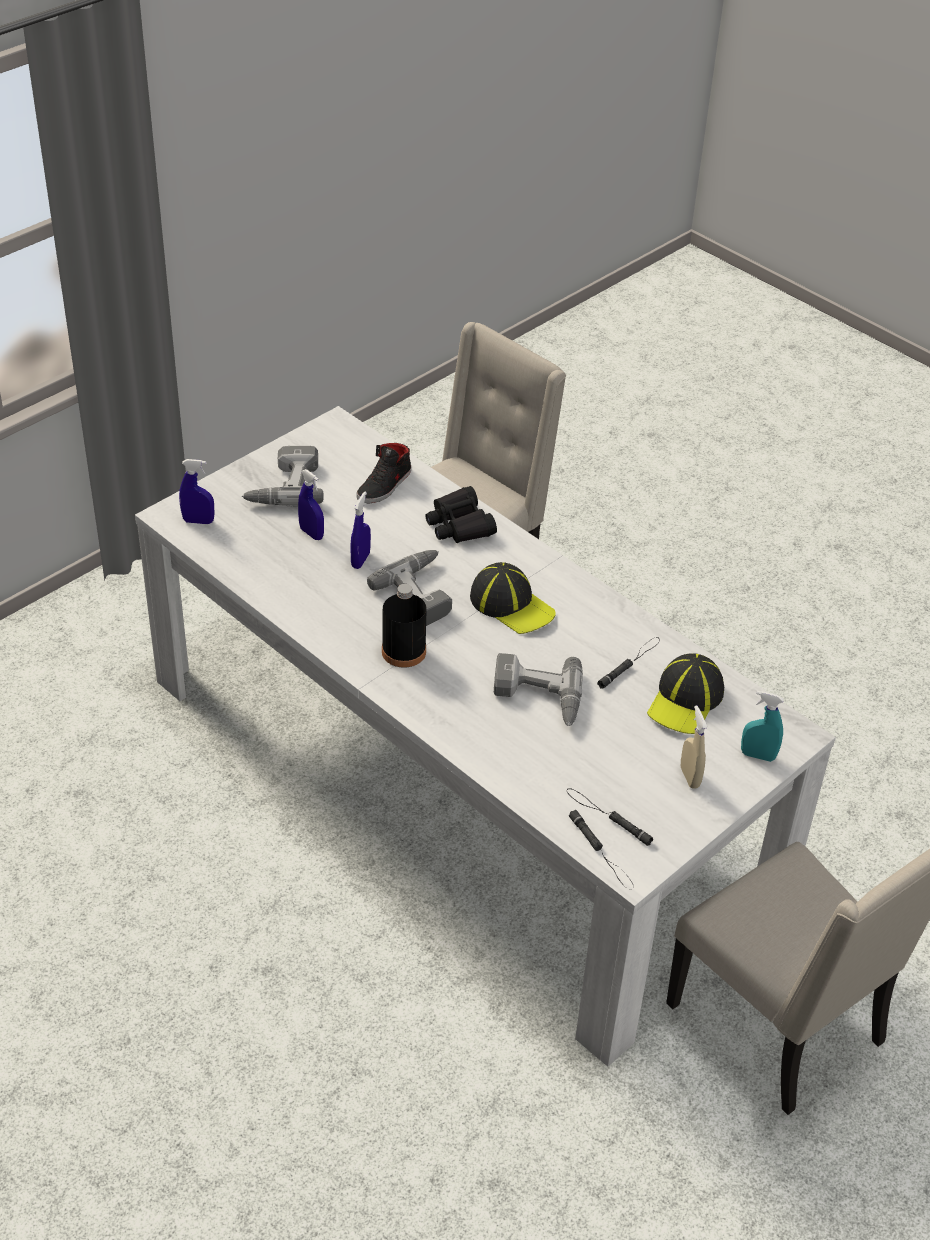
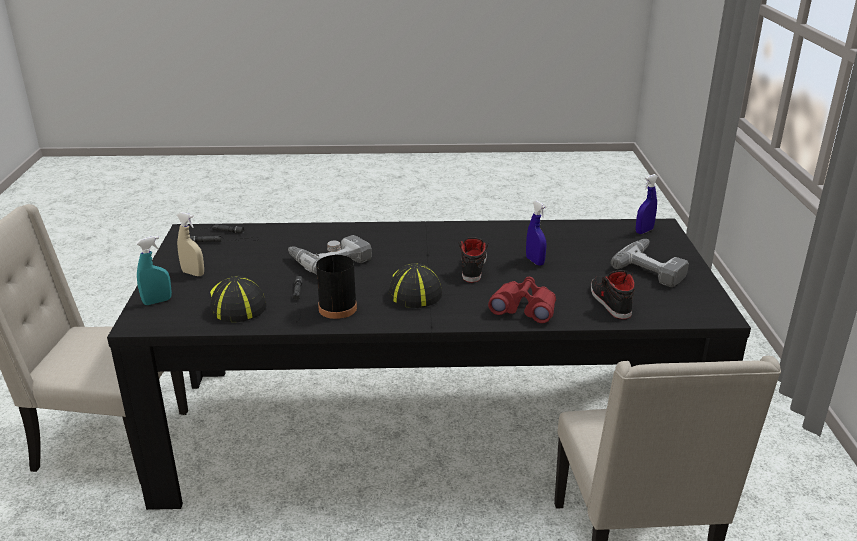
camera: 135 degrees right, 15 degrees down
(311, 533) = (585, 257): blue spray bottle -> none
(404, 651) = (432, 242): black bottle -> black bottle (337, 308)
(422, 593) = (473, 267): power drill -> black shoe
(457, 786) = (428, 429): white dining table -> black dining table
(459, 525) = (524, 308): black binoculars -> red binoculars
(511, 605) = (414, 289): cap -> cap turned 90 degrees clockwise

